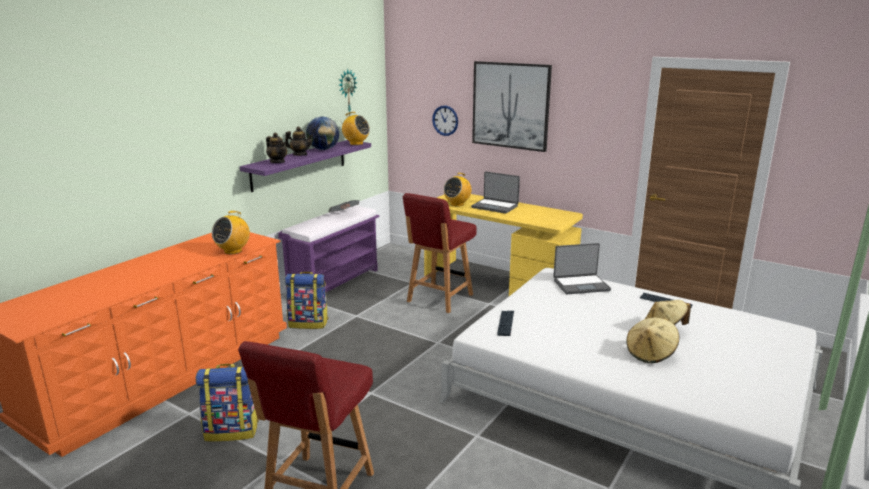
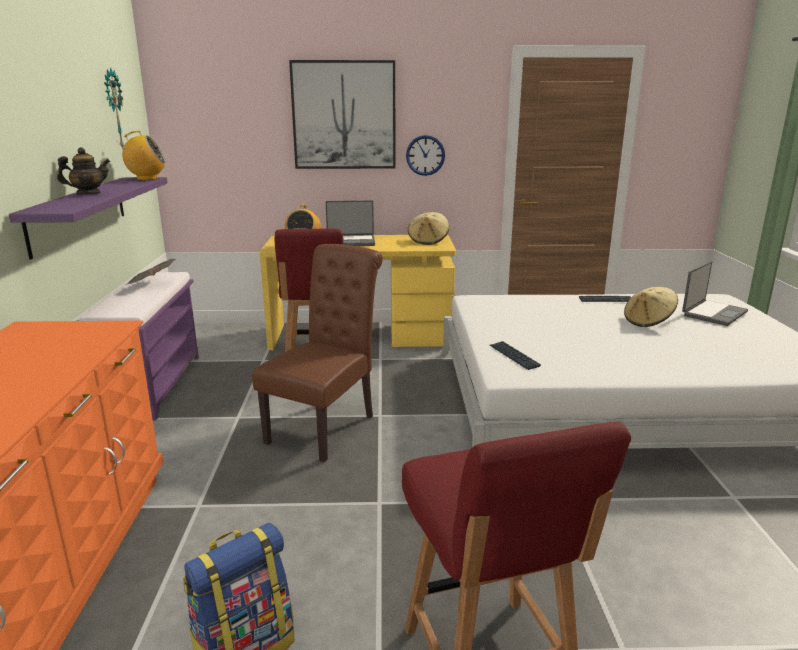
camera: 35 degrees left, 0 degrees up
(233, 251) = (84, 350): radio -> none
(277, 162) = (70, 203): teapot -> none
(309, 323) = (180, 447): backpack -> none
(323, 149) = (112, 187): globe -> none
(397, 338) = (326, 426): none -> brown chair
(445, 120) = (250, 143): wall clock -> wall clock (425, 155)
(581, 285) = (515, 303): laptop -> laptop (713, 313)
(650, 354) = (676, 344): beige hat -> beige hat (428, 241)

